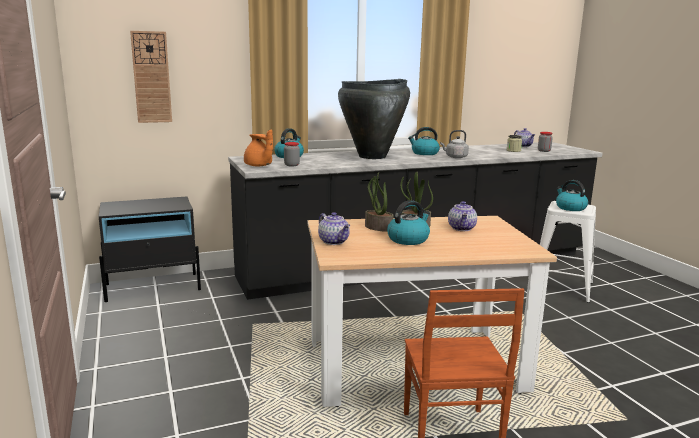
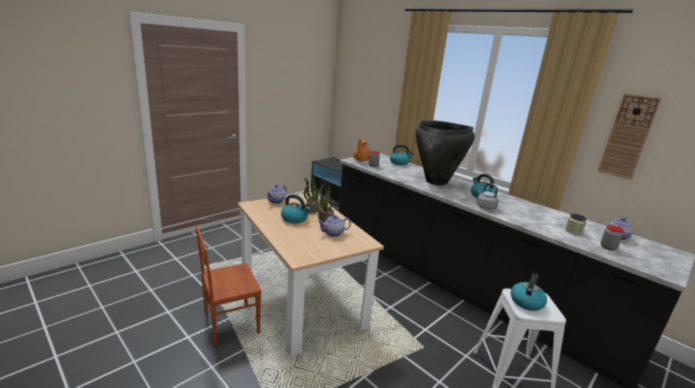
camera: 65 degrees right, 5 degrees up
(151, 77) = (362, 98): wall clock -> wall clock (628, 136)

